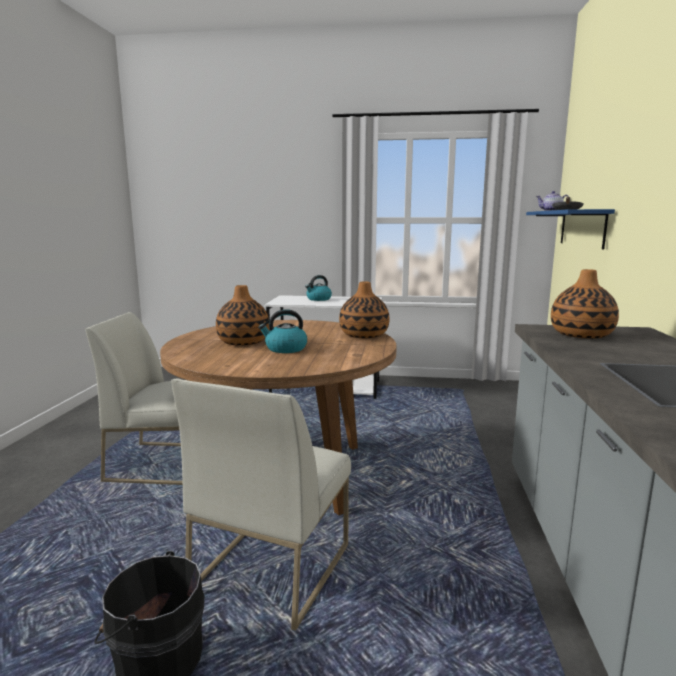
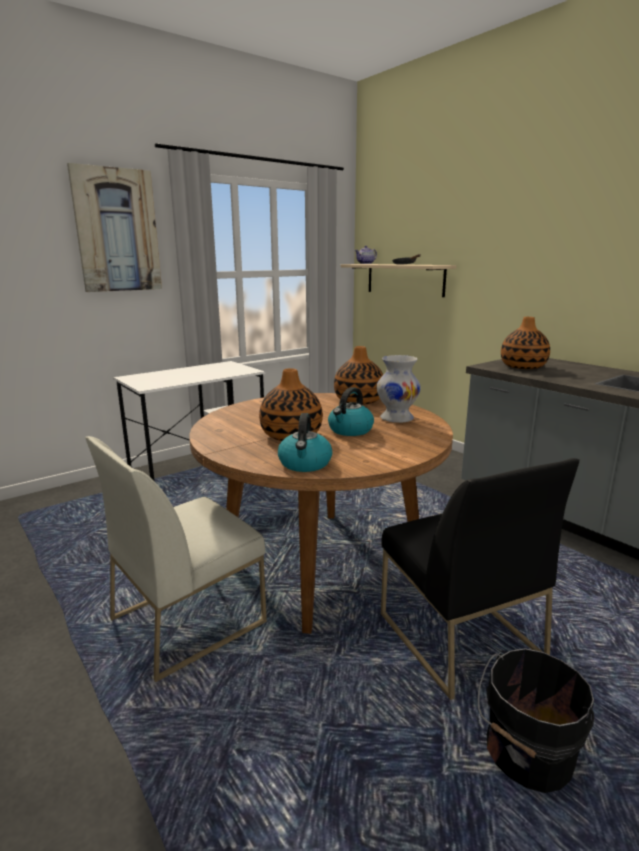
camera: 45 degrees left, 5 degrees up
(271, 567) = (457, 636): white chair -> black chair
(302, 184) = (117, 231): none -> picture
(318, 299) = (179, 374): kettle -> kettle (305, 464)
(343, 351) = (396, 418): none -> white vase
(582, 228) = (404, 279): blue shelf -> beige shelf

